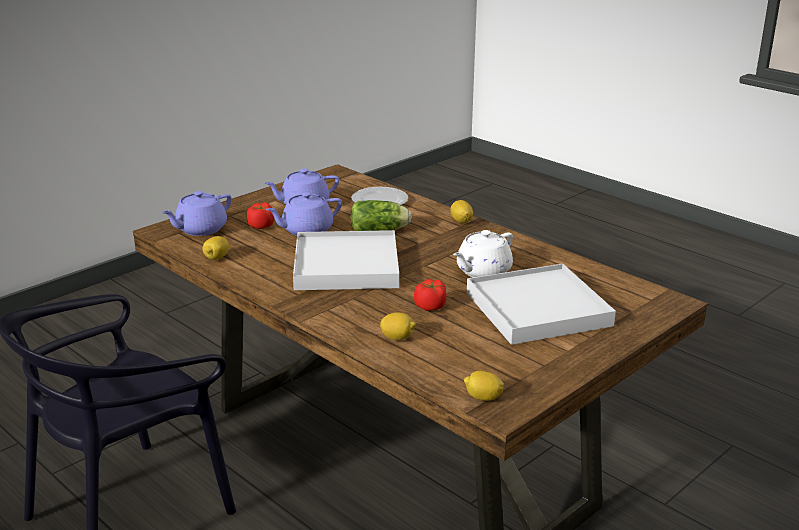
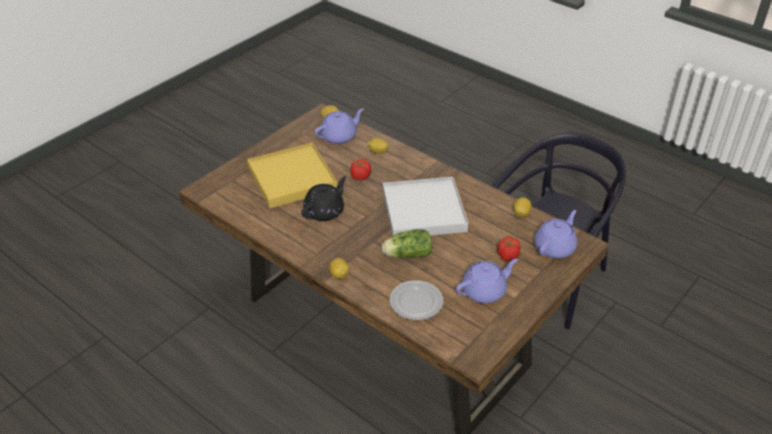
camera: 175 degrees right, 15 degrees up
(306, 230) = (468, 252): purple teapot -> purple teapot (339, 136)
(482, 271) = (325, 211): white teapot -> black teapot
(537, 309) = (292, 178): white tray -> yellow tray

